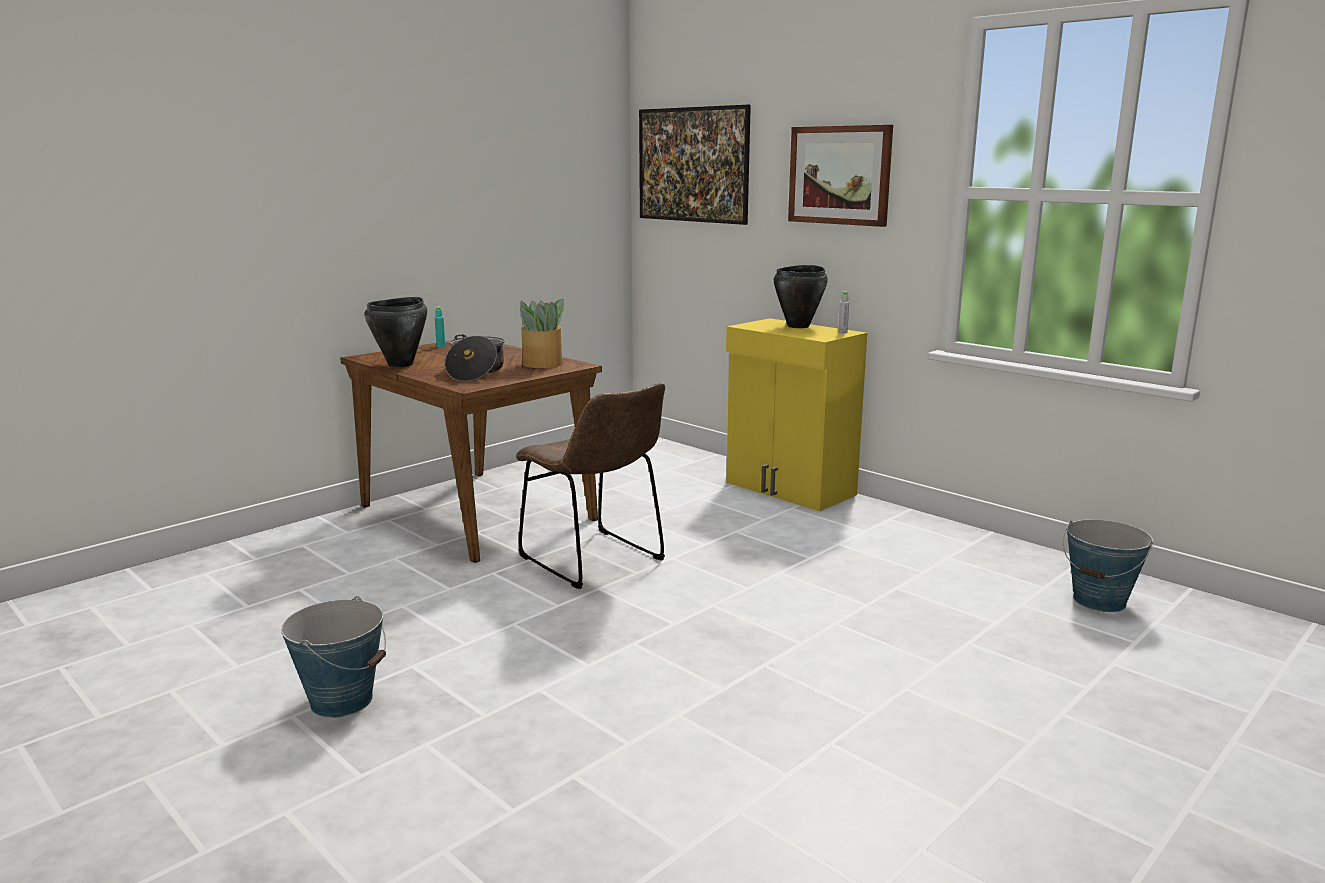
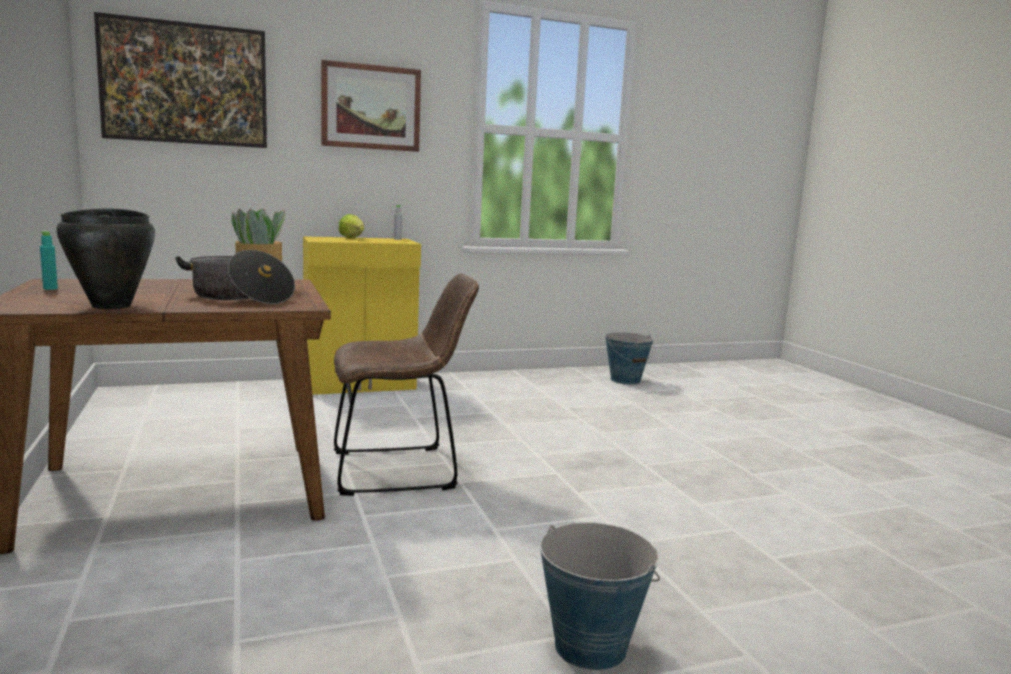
camera: 65 degrees left, 5 degrees down
(799, 326) = (353, 238): black cooking pot -> lettuce

